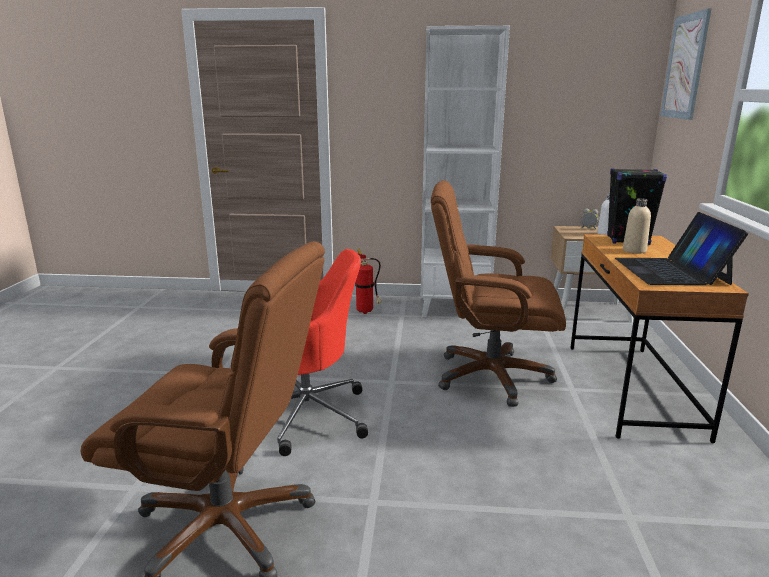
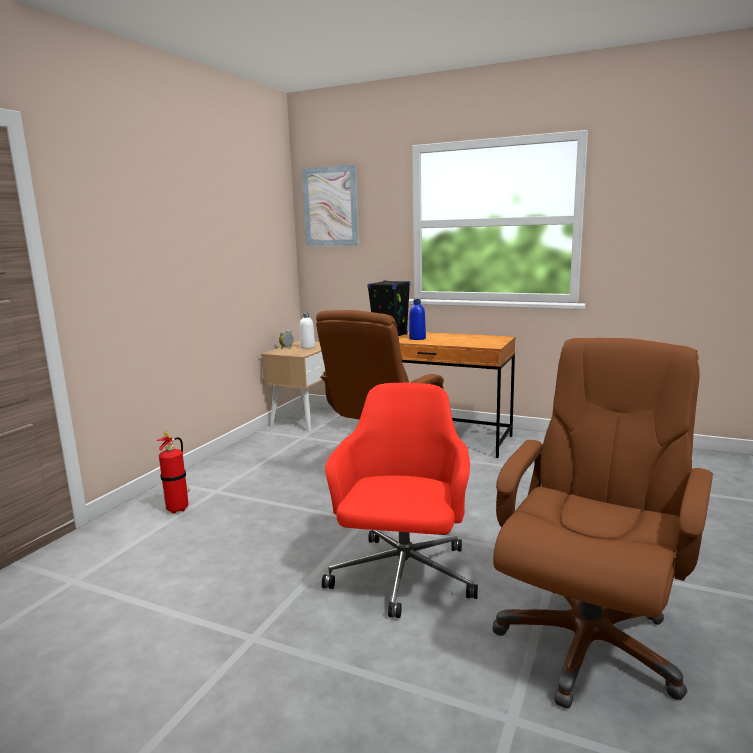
camera: 70 degrees left, 5 degrees down
(454, 308) = (232, 463): white bookcase -> none
(634, 251) = (417, 338): beige bottle -> blue bottle
(671, 271) = (468, 339): laptop -> none

